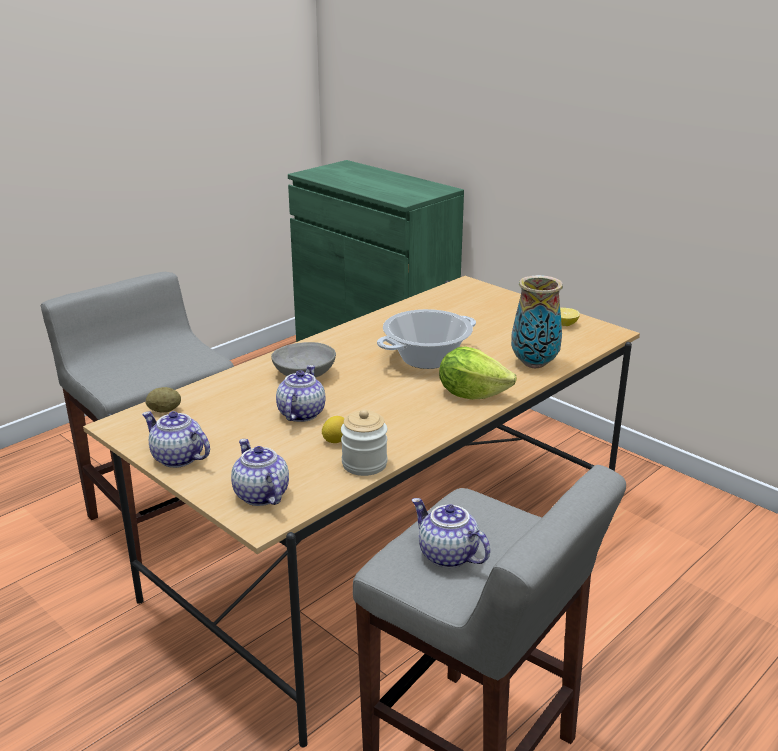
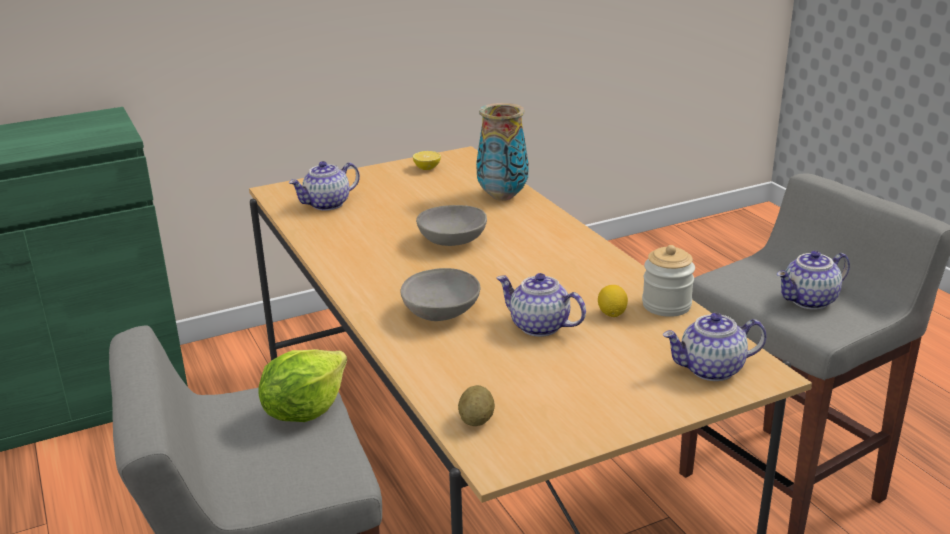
camera: 70 degrees left, 0 degrees up
(177, 458) = (610, 418): teapot -> teapot (327, 204)
(426, 358) = (451, 241): cooking pot -> grey bowl
(471, 394) = (547, 233): lettuce -> lettuce (304, 410)

